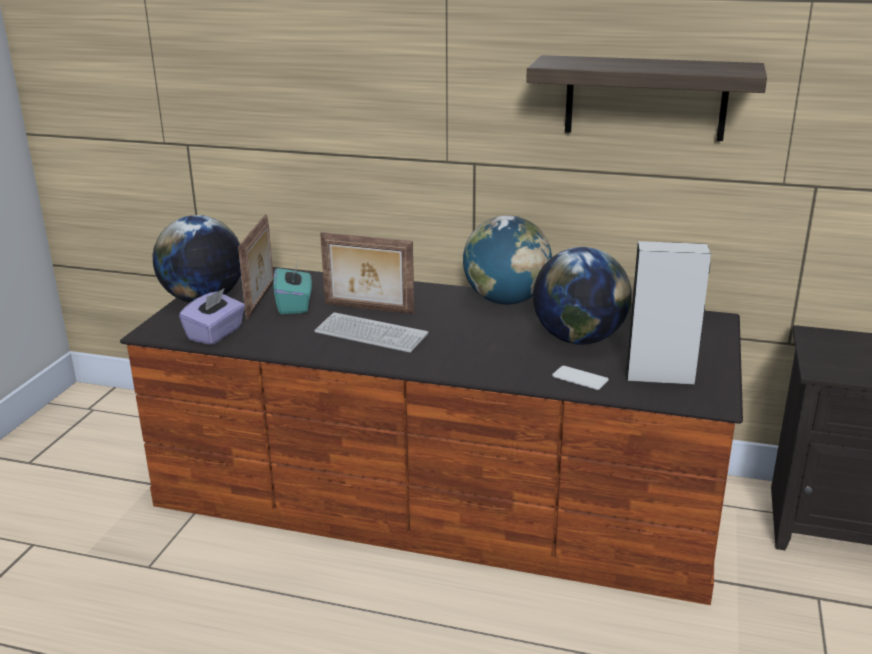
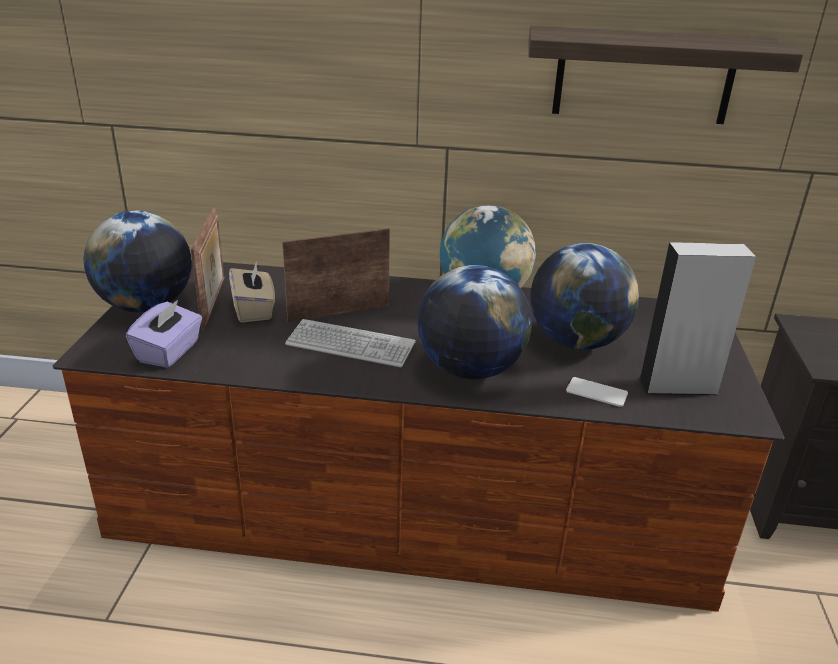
camera: 10 degrees left, 5 degrees up
(294, 305) = (254, 309): turquoise tissue box -> beige tissue box
(368, 309) = (338, 312): picture frame -> picture frame turned 150 degrees clockwise
(471, 357) = (470, 370): none -> globe

